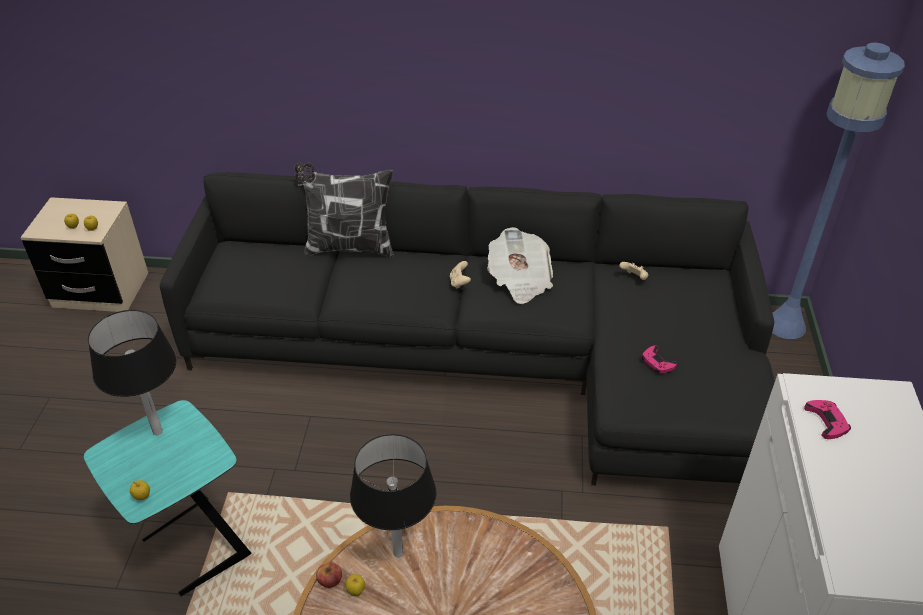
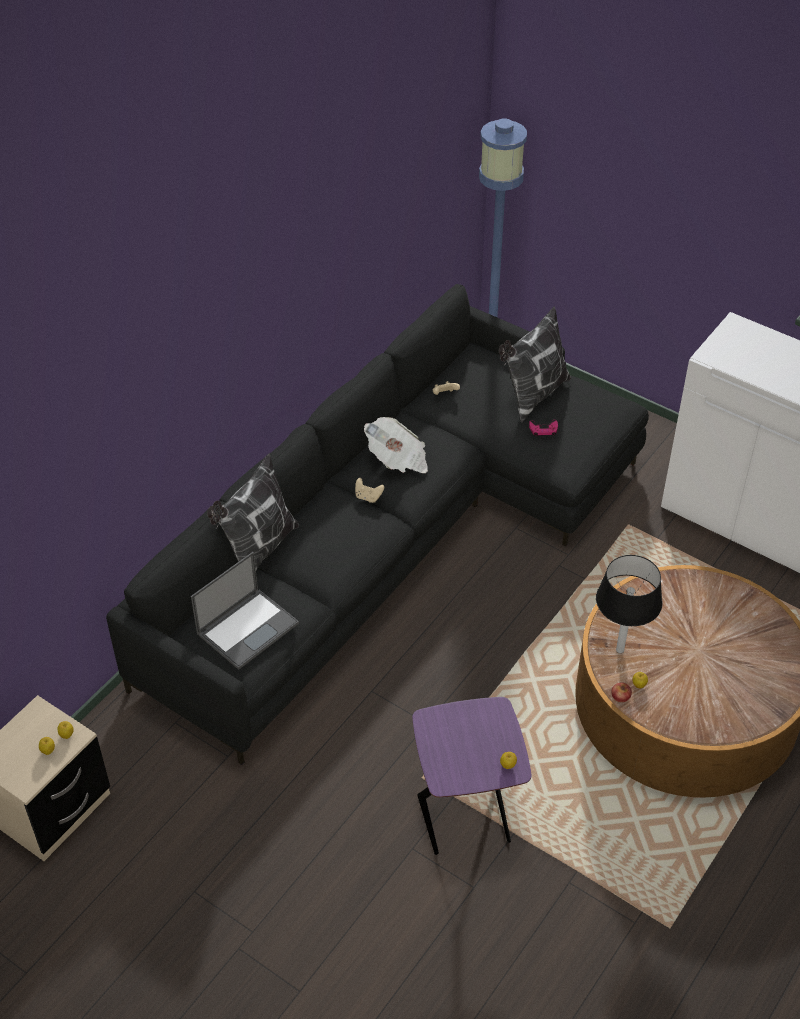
camera: 60 degrees left, 5 degrees up
(158, 431) = (440, 738): black table lamp -> none
(193, 549) = (466, 820): turquoise side table -> purple side table
(255, 274) = (248, 628): none -> laptop
(698, 337) = (533, 395): none -> pillow
(827, 421) = (739, 362): pink game controller -> none

